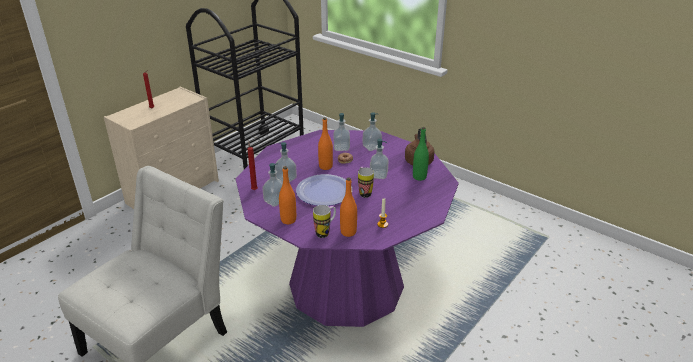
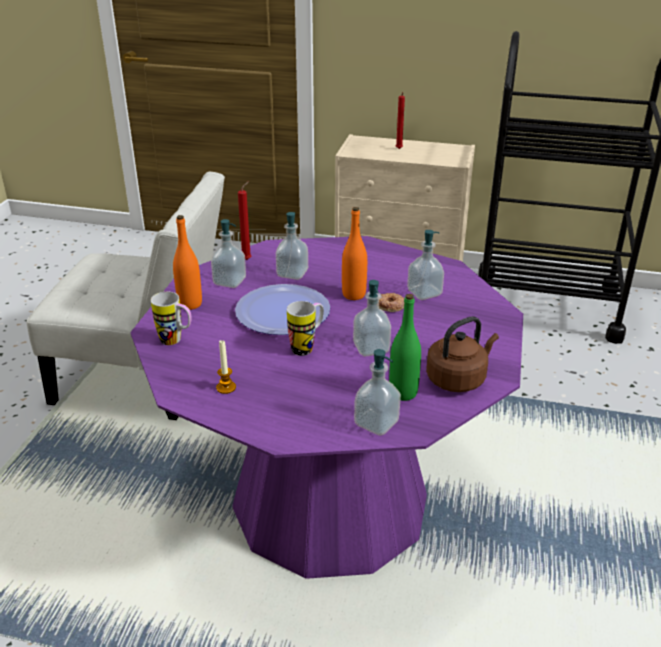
camera: 65 degrees right, 0 degrees up
(348, 232) = (187, 360): orange bottle -> none
(372, 147) = (456, 319): soap dispenser -> soap dispenser (376, 423)

